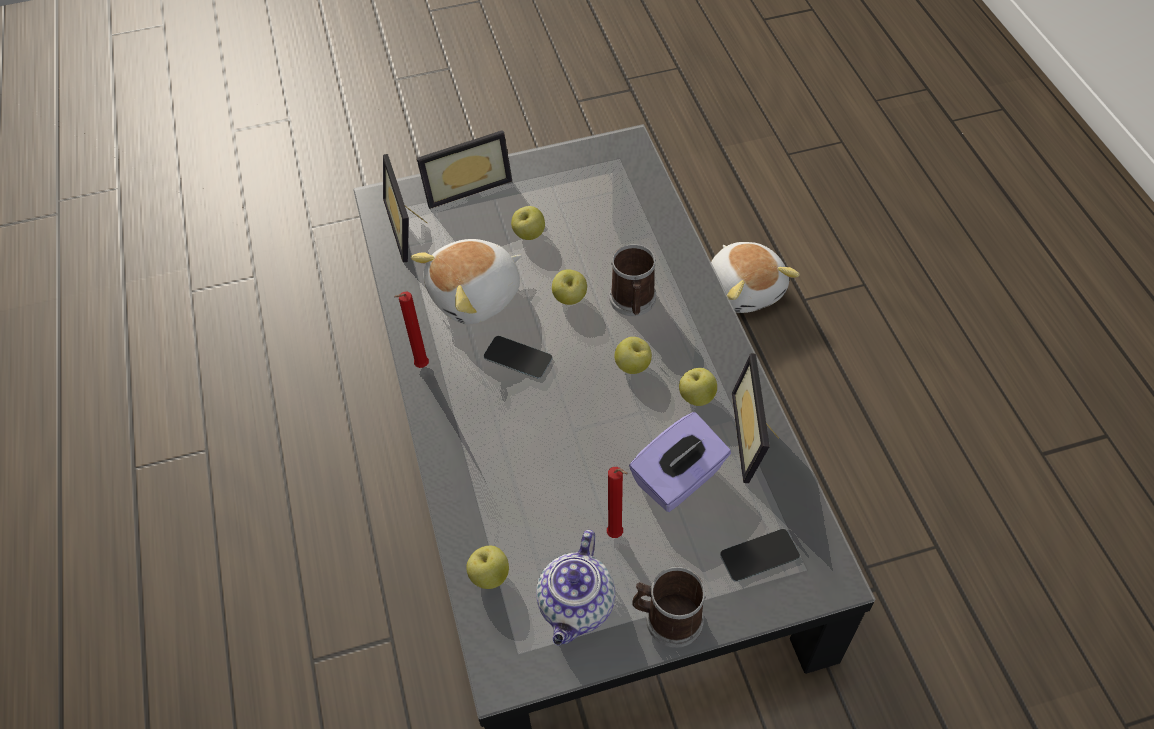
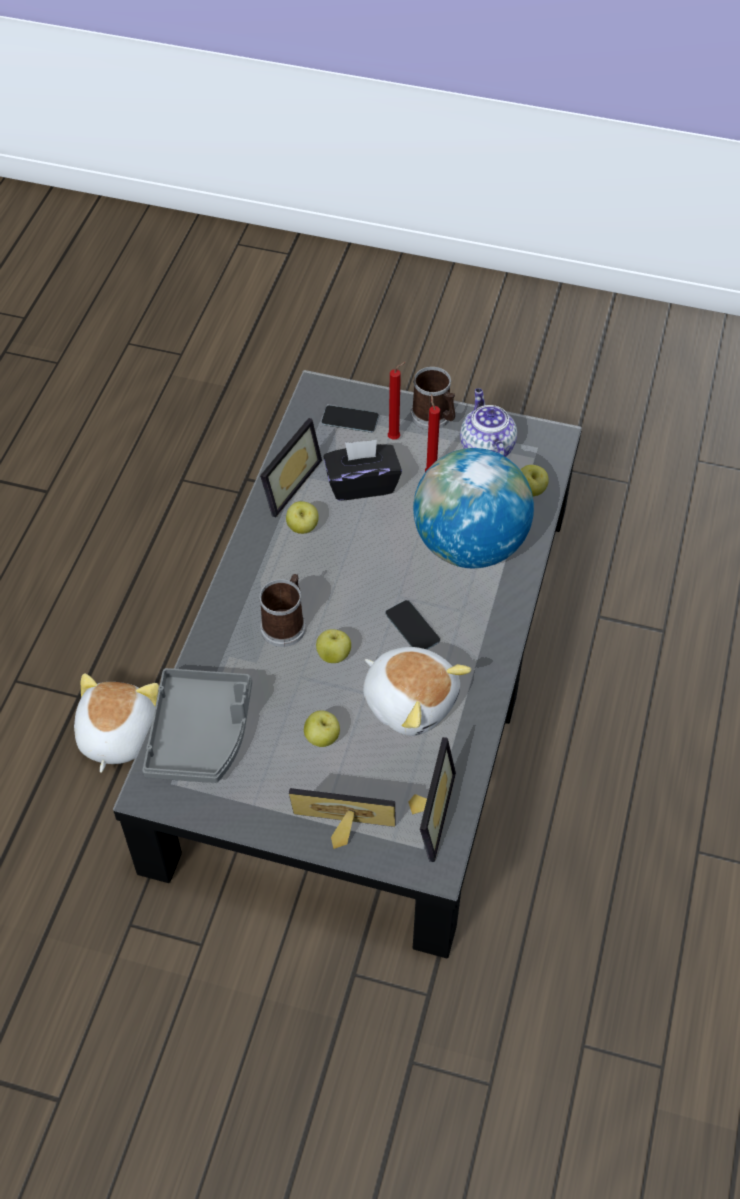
camera: 150 degrees left, 0 degrees up
(420, 367) = (496, 661): red candle -> red candle (395, 438)
(476, 296) = (410, 700): plush toy -> plush toy turned 45 degrees clockwise
(517, 470) = (469, 545): none -> globe
(577, 607) = (485, 448): teapot -> teapot turned 60 degrees counterclockwise
(626, 192) = (201, 733): none -> grey tray
(632, 366) = (329, 573): apple -> none
(679, 479) = (362, 484): purple tissue box -> black tissue box

